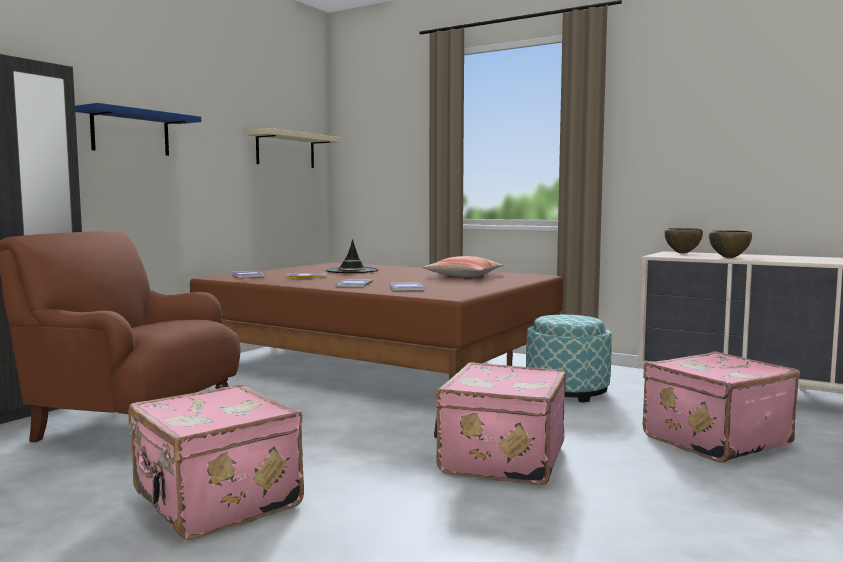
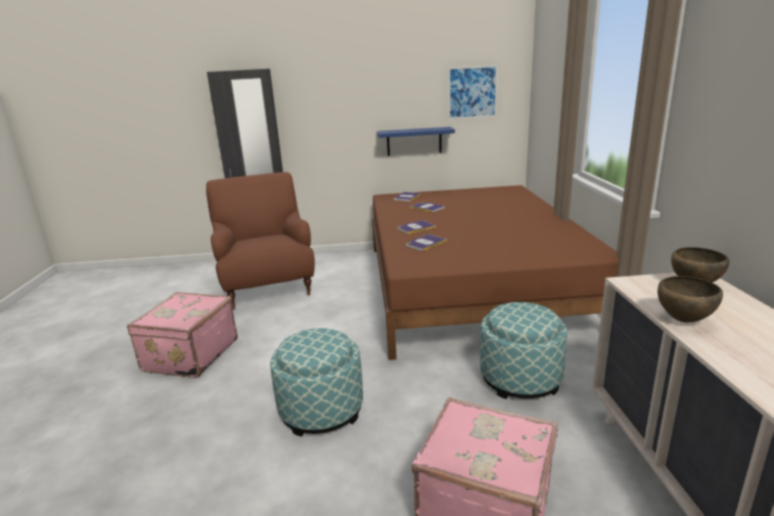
camera: 55 degrees right, 15 degrees up
(130, 133) = (328, 98): blue shelf -> blue shelf (414, 141)
(285, 150) = (472, 92): beige shelf -> picture
(352, 271) = (482, 204): black hat -> none
(463, 276) = (528, 234): pillow -> none
(500, 459) = (321, 410): pink suitcase -> ottoman

